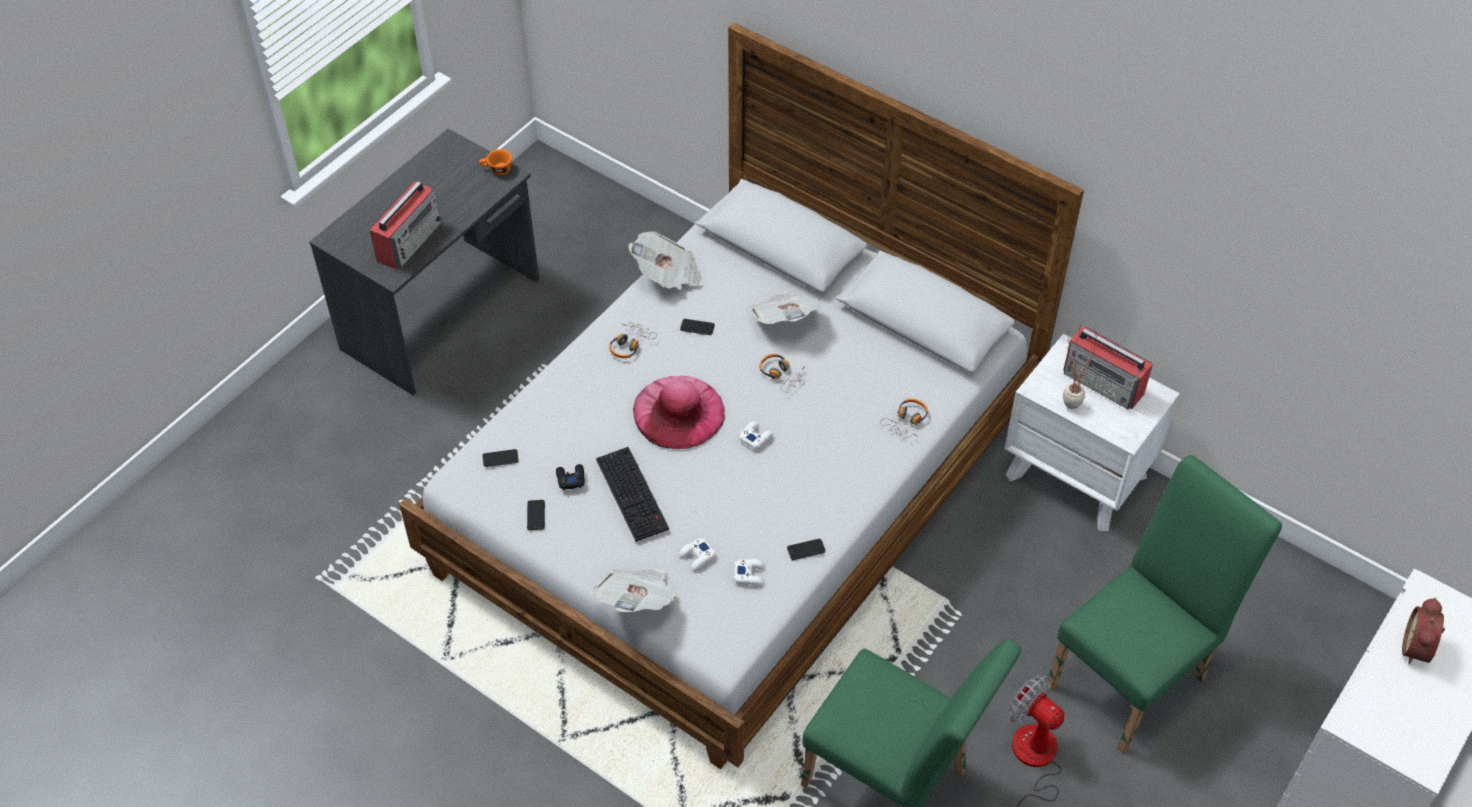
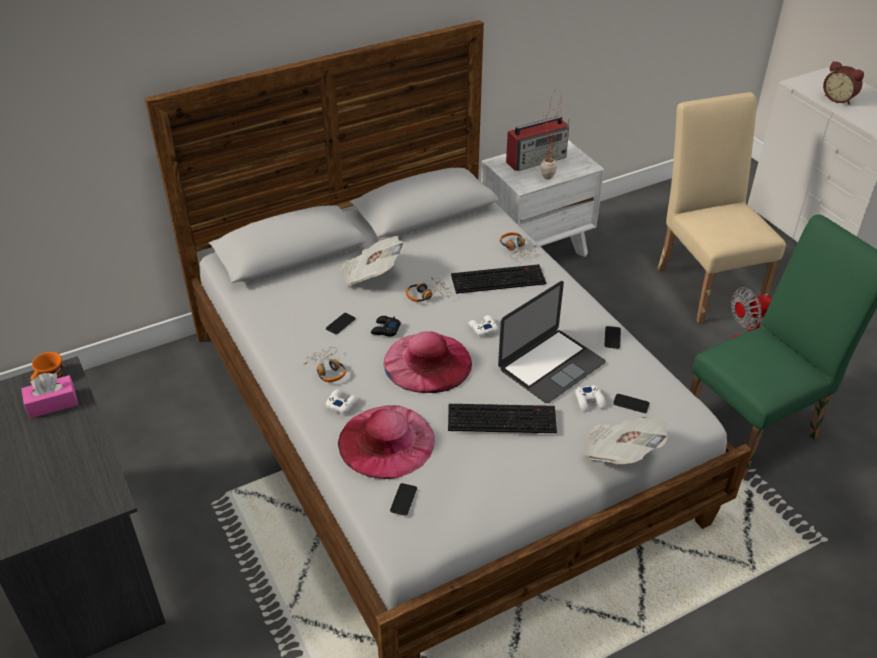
camera: 65 degrees left, 10 degrees down
(410, 240) = (76, 472): radio -> none
(470, 188) = (52, 403): none -> pink tissue box
(536, 515) = (487, 495): phone -> phone (631, 404)
(560, 421) = (386, 441): none -> pink hat
(570, 478) = (459, 455): black game controller -> black game controller (385, 329)
(668, 276) = (268, 322): newspaper -> none
(732, 510) = (551, 365): none -> laptop
(750, 574) = (622, 376): white game controller -> white game controller (342, 403)
(844, 423) = (499, 278): none -> keyboard
(1135, 675) = (706, 283): green chair -> beige chair

